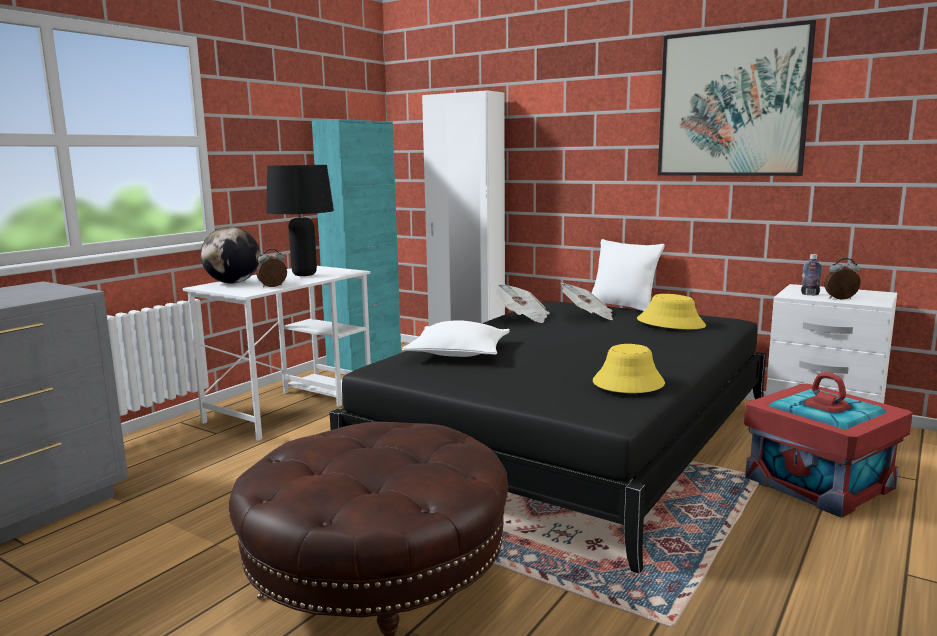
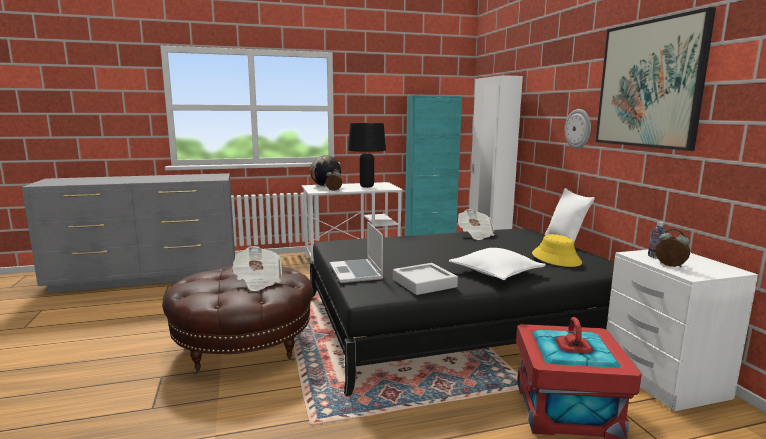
camera: 40 degrees right, 0 degrees up
(458, 353) = (386, 245): white pillow -> white pillow (496, 273)
(524, 394) = (356, 272): none -> laptop
(588, 316) = (517, 242): newspaper -> newspaper (258, 281)
(619, 161) = (578, 129): none -> wall clock
(628, 383) = (424, 283): yellow hat -> grey tray

